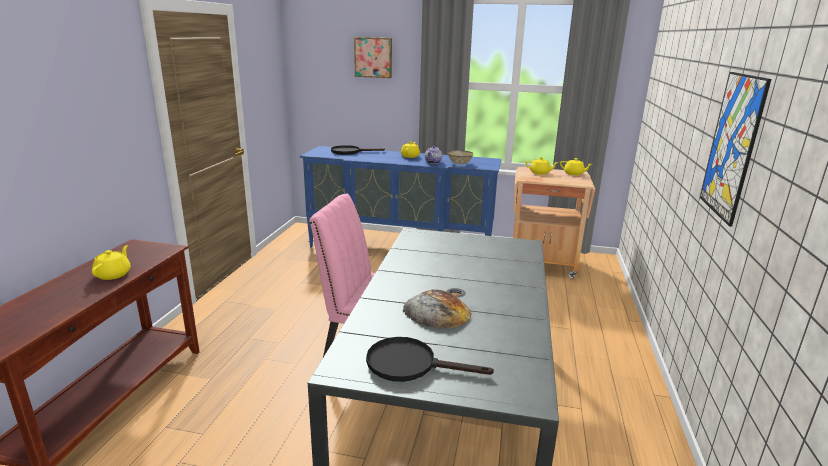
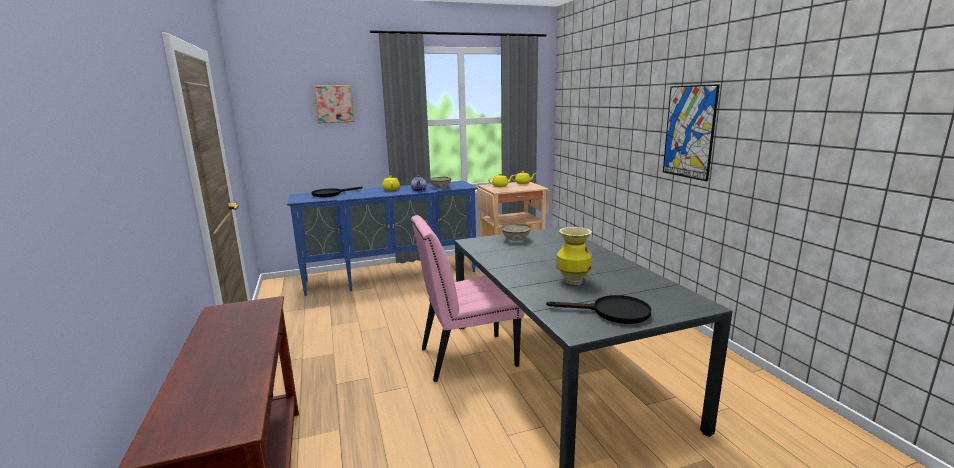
camera: 30 degrees left, 5 degrees down
(114, 274) = (247, 336): yellow teapot -> none
(411, 364) = (612, 312): black frying pan -> black frying pan turned 150 degrees counterclockwise
(436, 312) = (573, 281): bread -> vase
(462, 244) = (515, 240): none -> bowl

